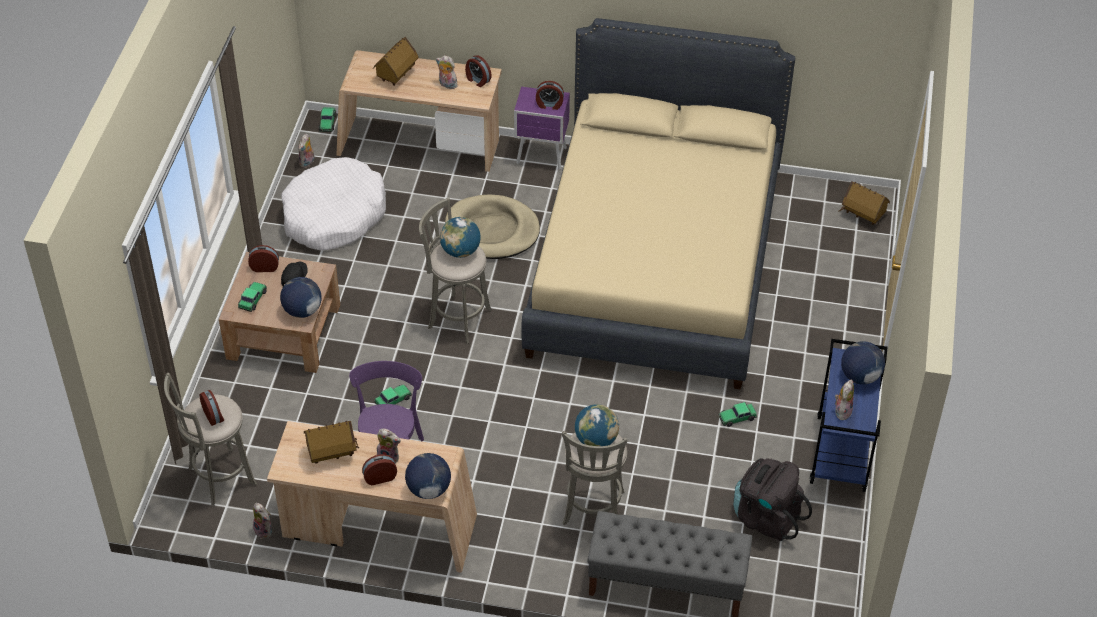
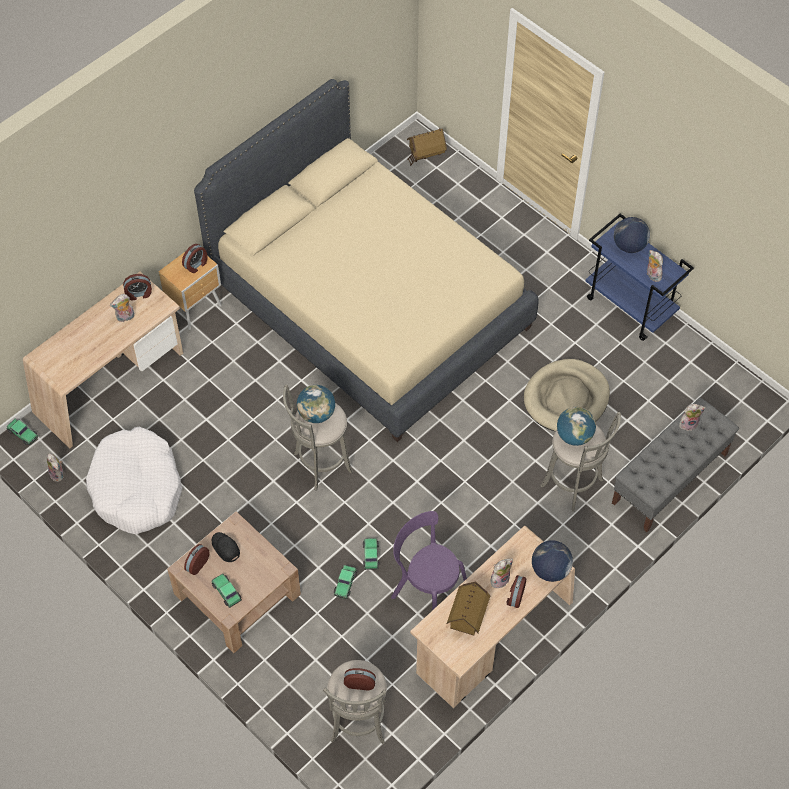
camera: 55 degrees left, 10 degrees up
(265, 531) = (437, 718): plush toy -> plush toy (688, 423)
(302, 311) = (268, 562): globe -> none
(396, 75) = (81, 345): toy house -> none
(492, 231) = (248, 388): beige dog bed -> beige dog bed (566, 398)
(542, 156) = (197, 309): purple nightstand -> brown nightstand
(737, 417) = (554, 346): toy car -> toy car (345, 583)
(766, 517) = (653, 384): black backpack -> none

